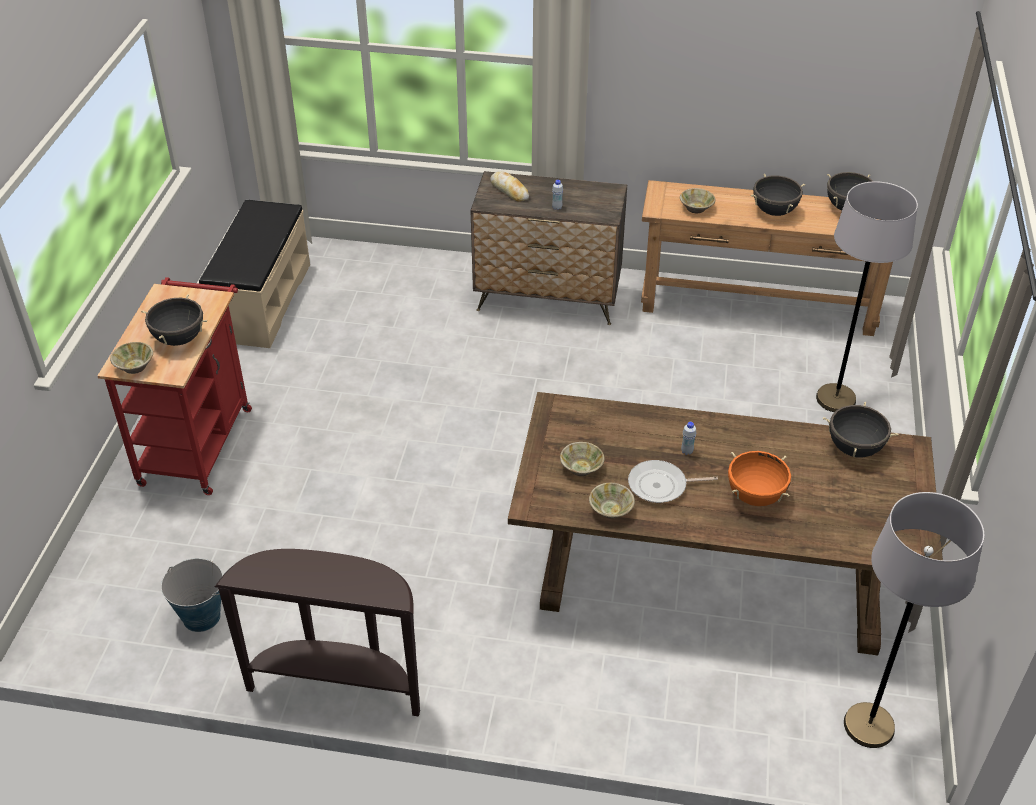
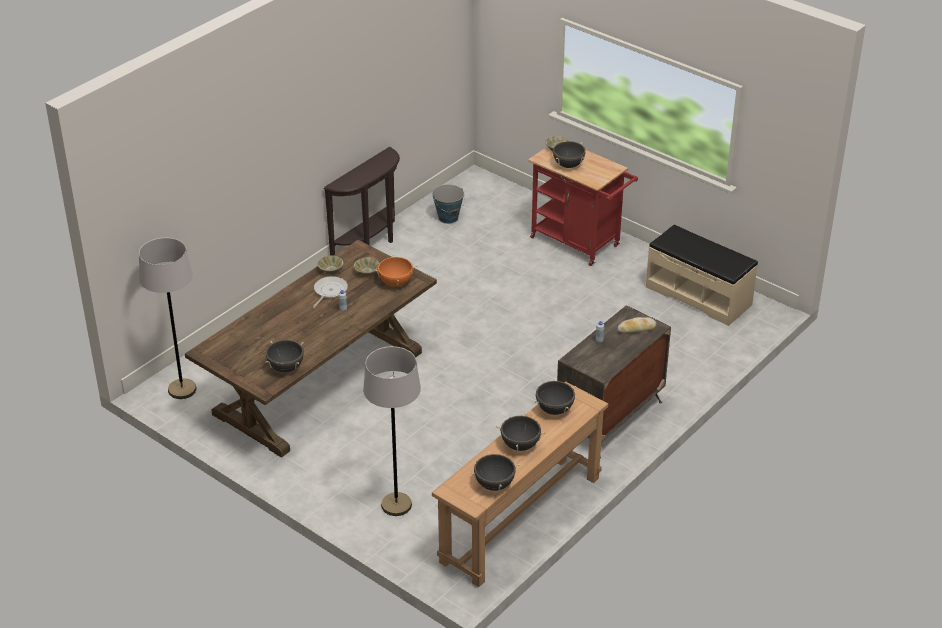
camera: 120 degrees right, 5 degrees down
(696, 208) = (554, 410): beige bowl -> black cooking pot
(755, 496) = (291, 318): orange cooking pot -> orange cooking pot (396, 283)

